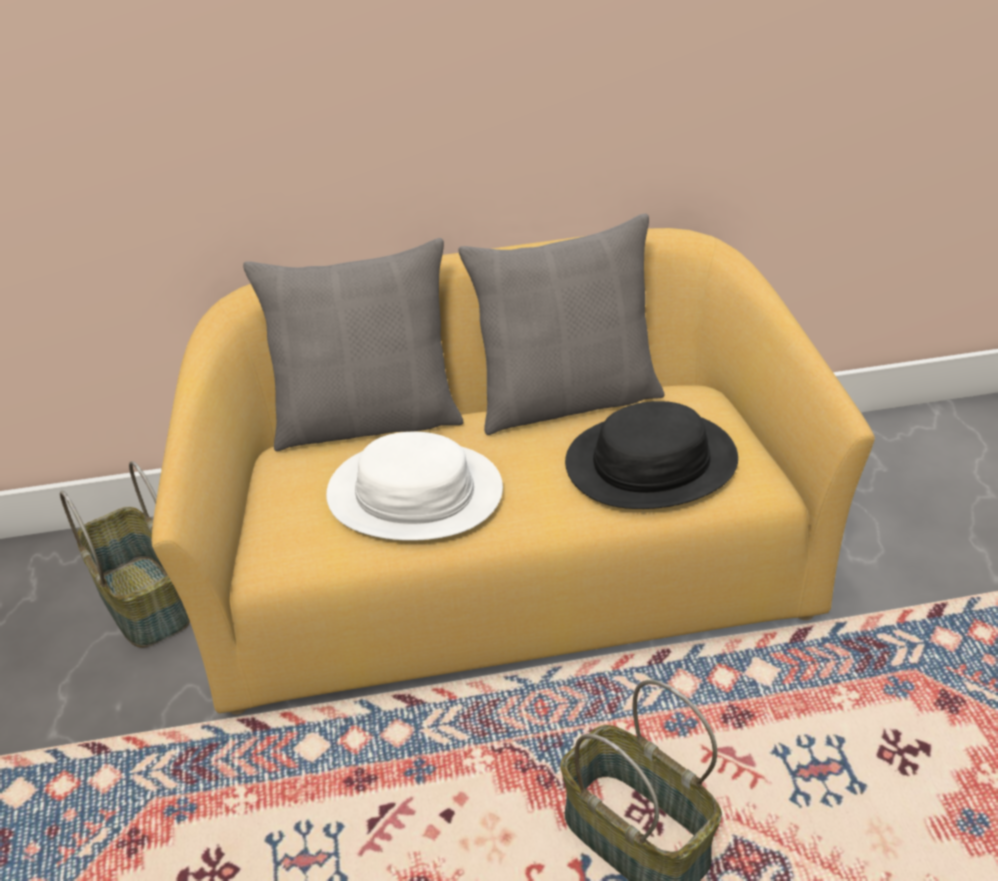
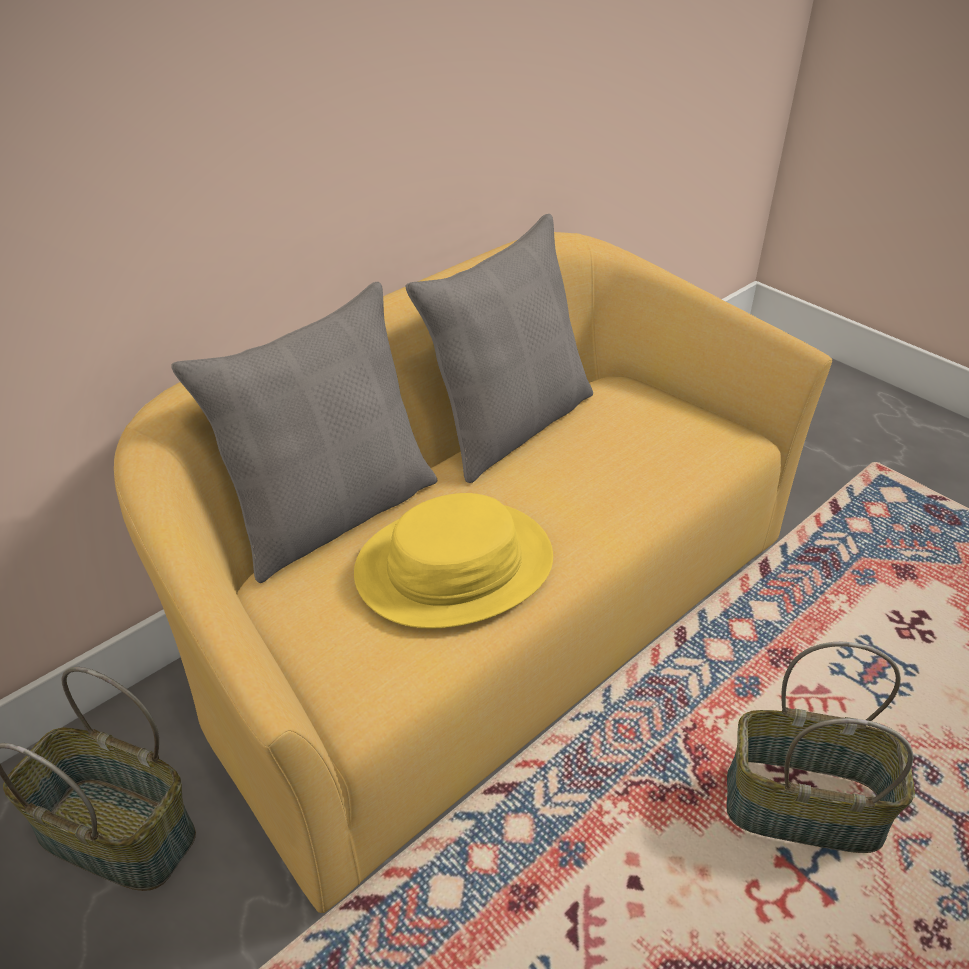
camera: 35 degrees left, 0 degrees up
(415, 494) = (455, 566): white hat -> yellow hat
(651, 463) = (639, 454): black hat -> none

